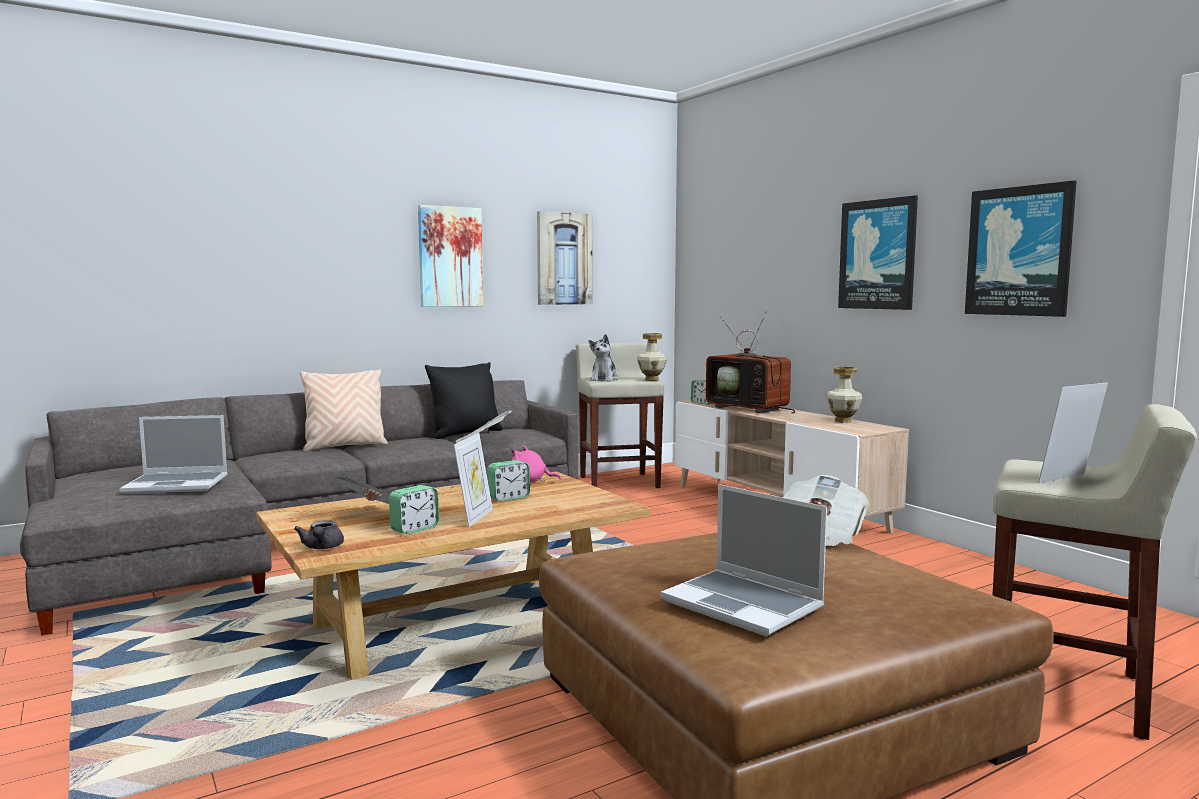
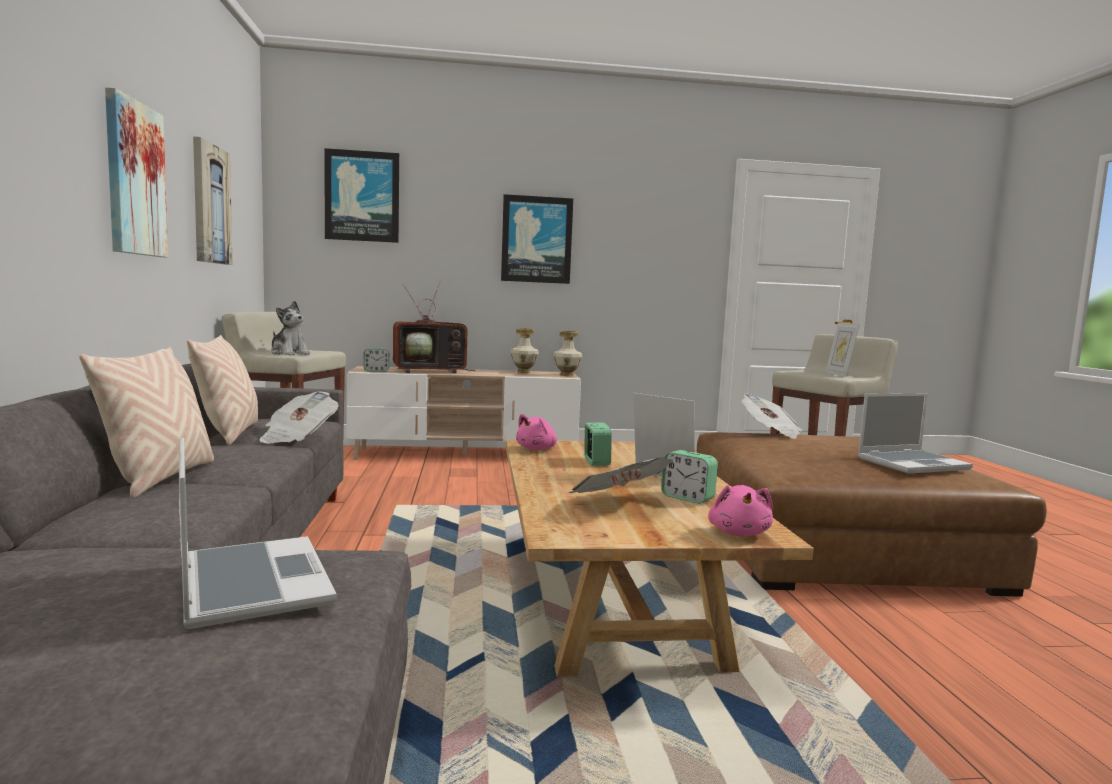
camera: 65 degrees left, 0 degrees up
(178, 484) = (250, 583): laptop -> laptop turned 45 degrees counterclockwise
(322, 548) = (739, 533): grey teapot -> pink plush toy
(414, 529) = (687, 498): alarm clock -> alarm clock turned 150 degrees clockwise
(465, 434) = (229, 434): black pillow -> beige pillow
(651, 379) = (329, 350): vase -> vase (567, 375)
(1019, 251) = (648, 247): picture -> picture (362, 196)

